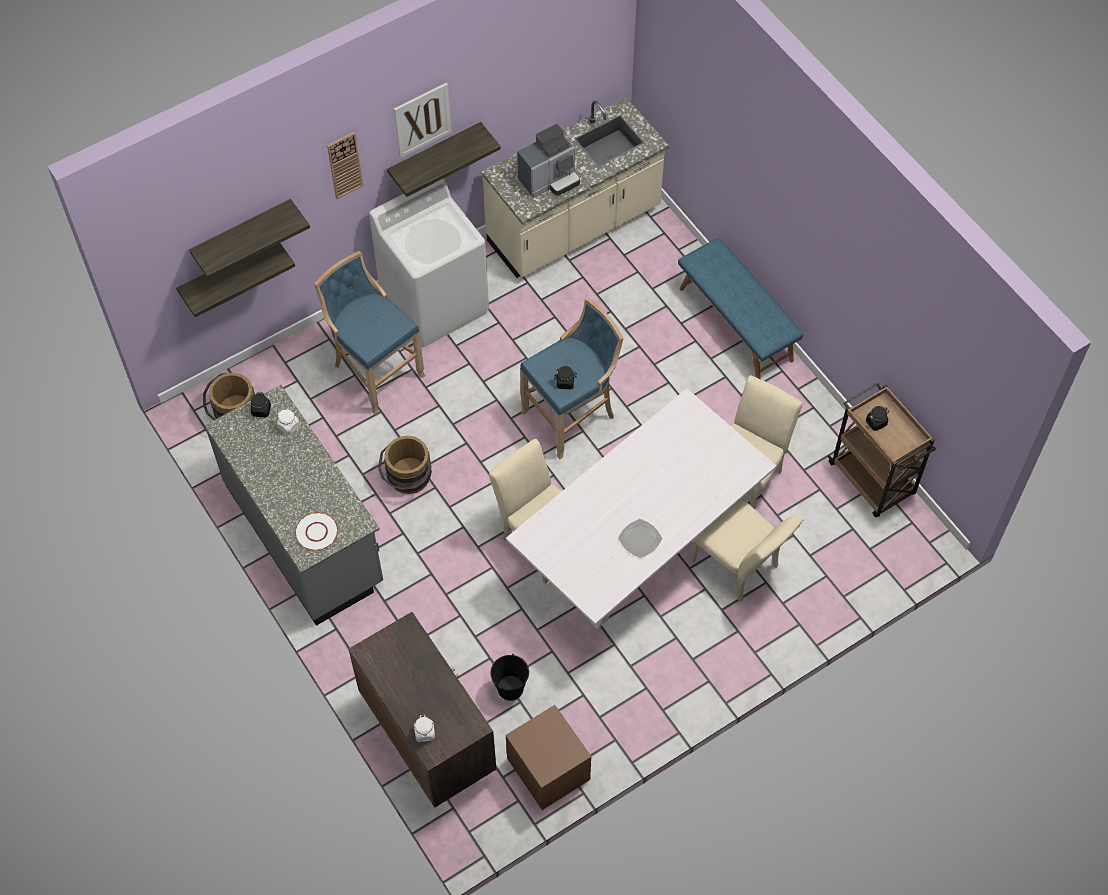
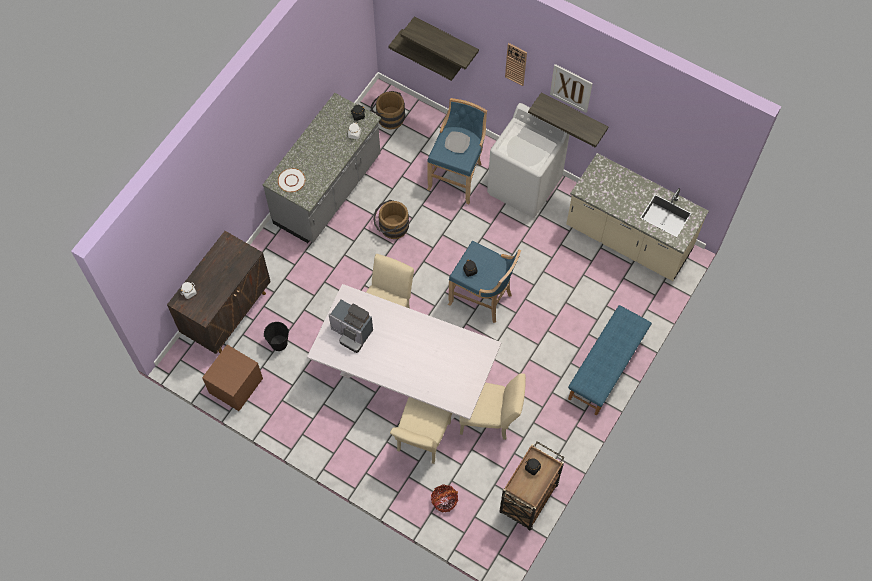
camera: 65 degrees right, 5 degrees up
(550, 180) = (612, 194): coffee machine -> coffee machine (352, 333)
(640, 539) = (376, 359): plate -> plate (457, 143)
(834, 574) = (444, 501): none -> basket

